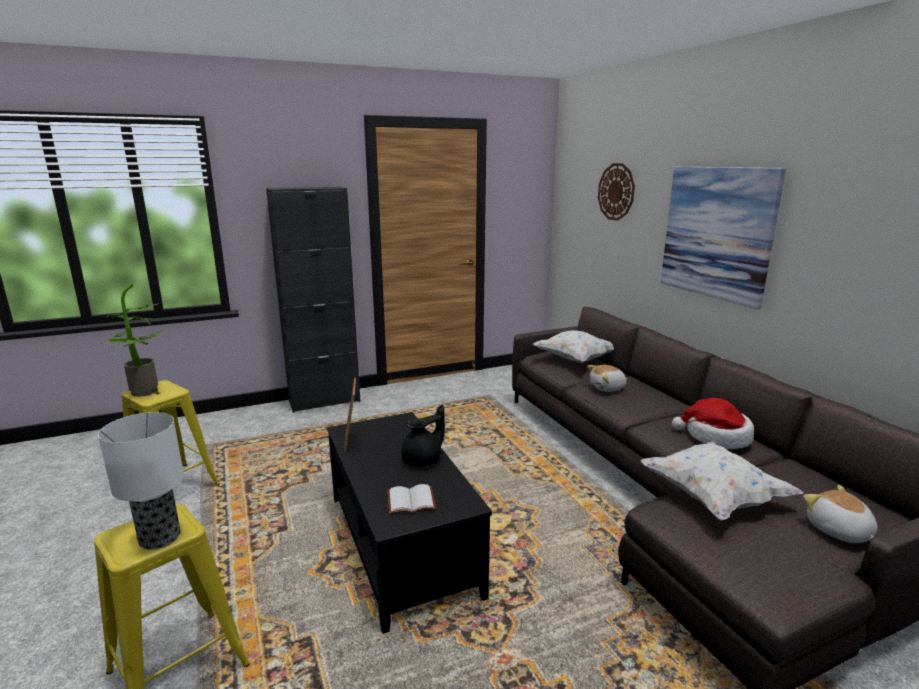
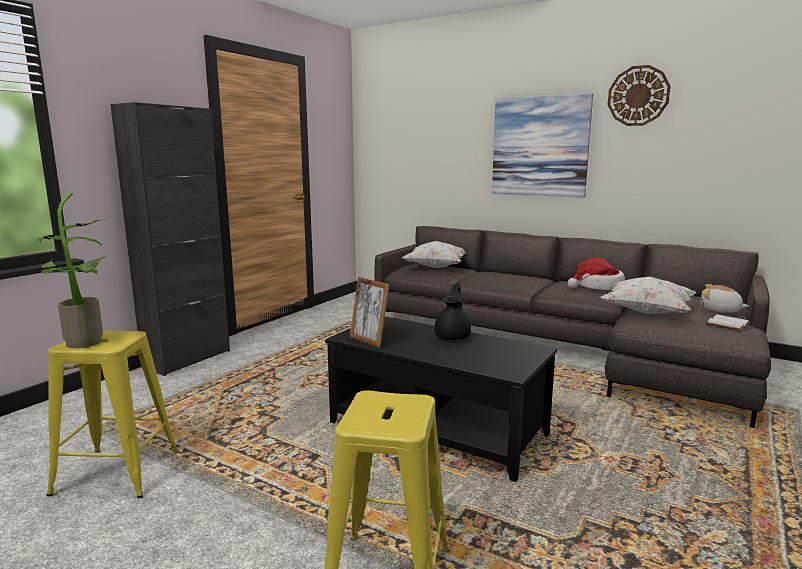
camera: 35 degrees left, 5 degrees down
(160, 538) = (408, 410): table lamp -> none
(411, 500) = (496, 357): white book -> white book (726, 324)
(607, 388) = (489, 278): plush toy -> none
(616, 192) = (432, 125): wall clock -> wall clock (638, 96)

